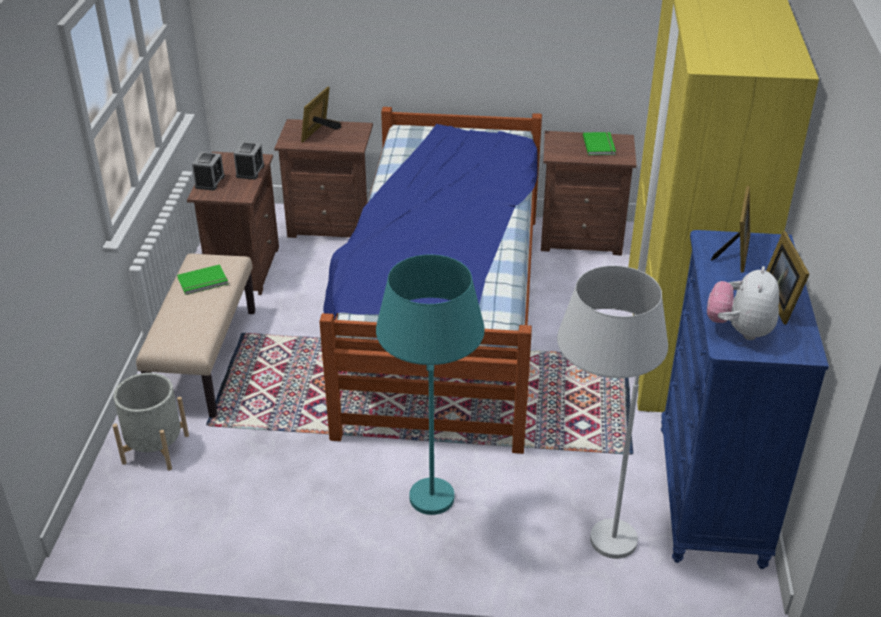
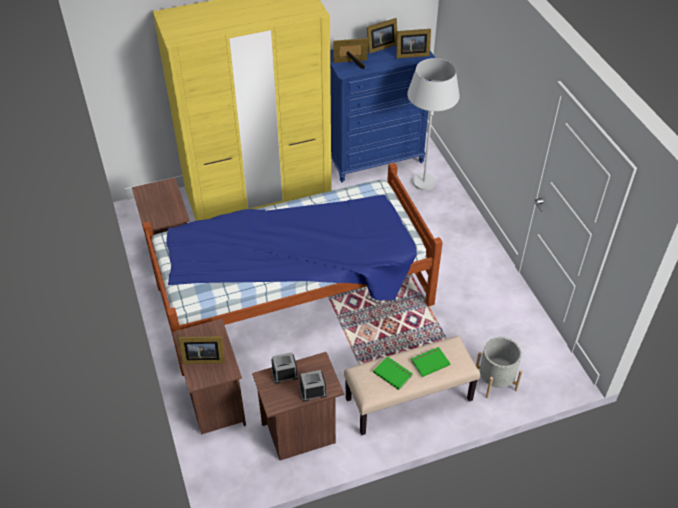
camera: 115 degrees left, 10 degrees up
(431, 517) = (455, 245): turquoise floor lamp -> none
(600, 145) = (154, 198): green book -> green book (429, 362)
(739, 330) = (411, 54): plush toy -> picture frame

